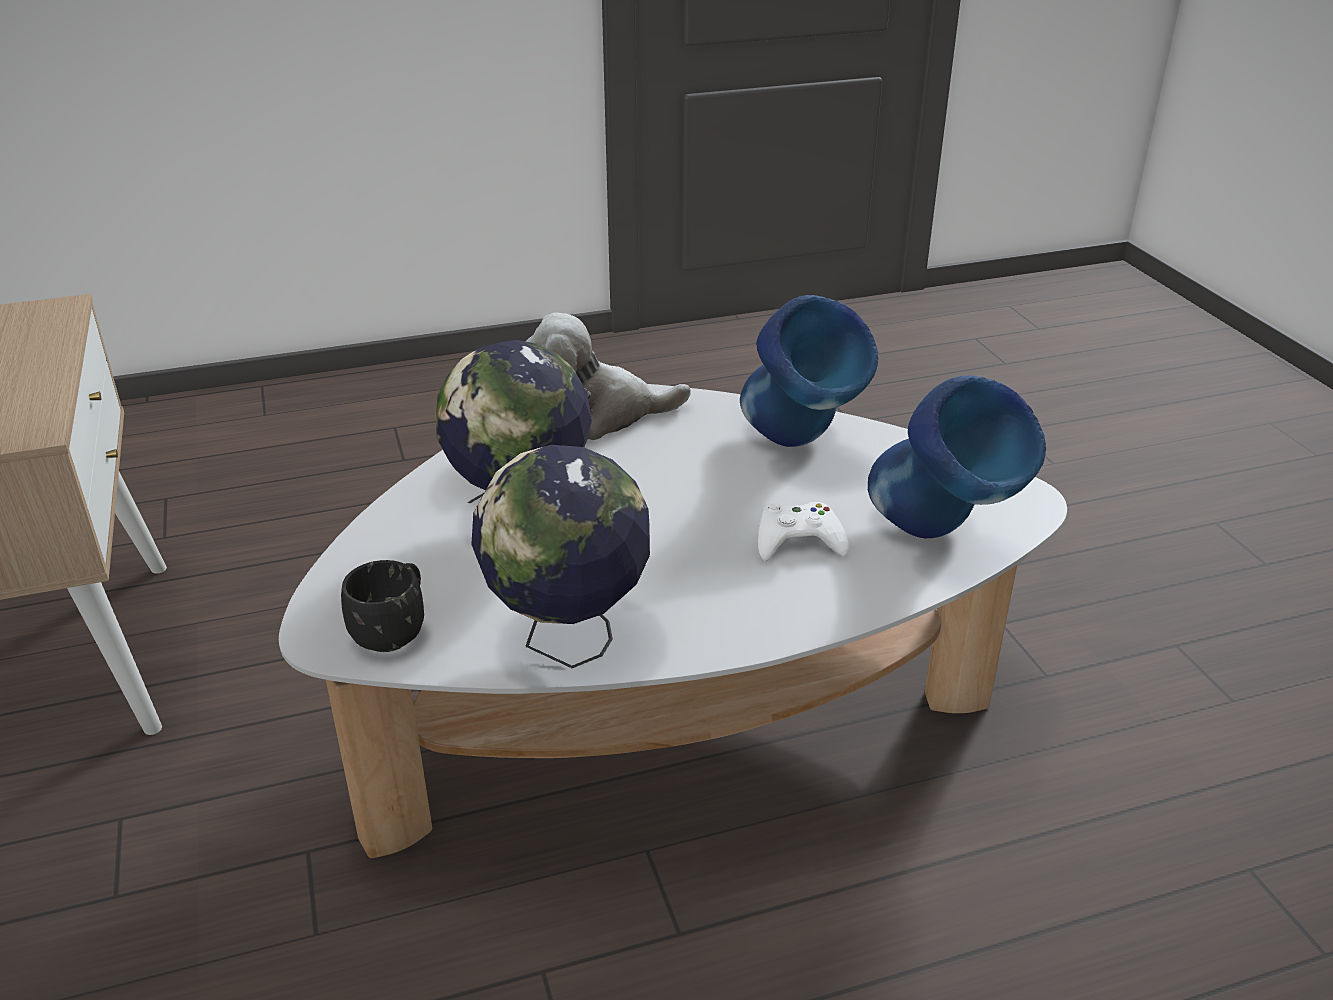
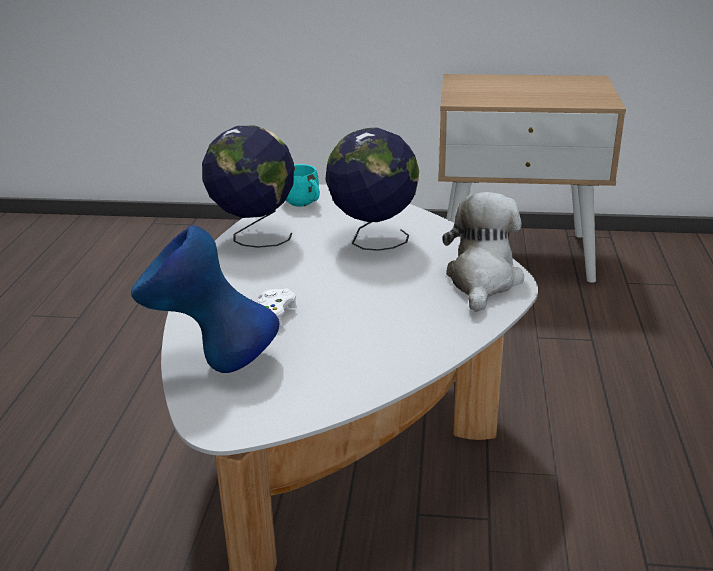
camera: 115 degrees right, 5 degrees down
(394, 630) = (304, 203): black mug -> turquoise mug
(799, 452) = (373, 345): blue vase -> none

